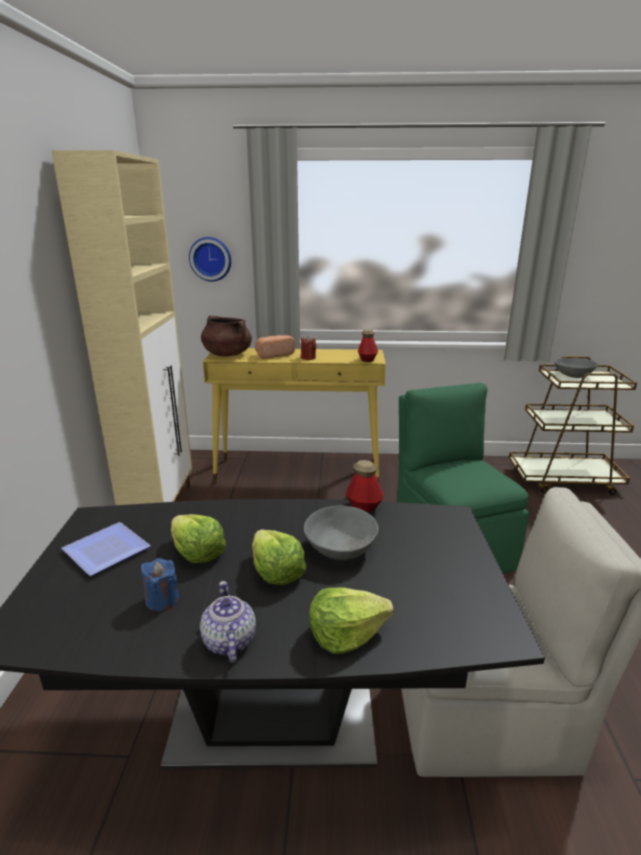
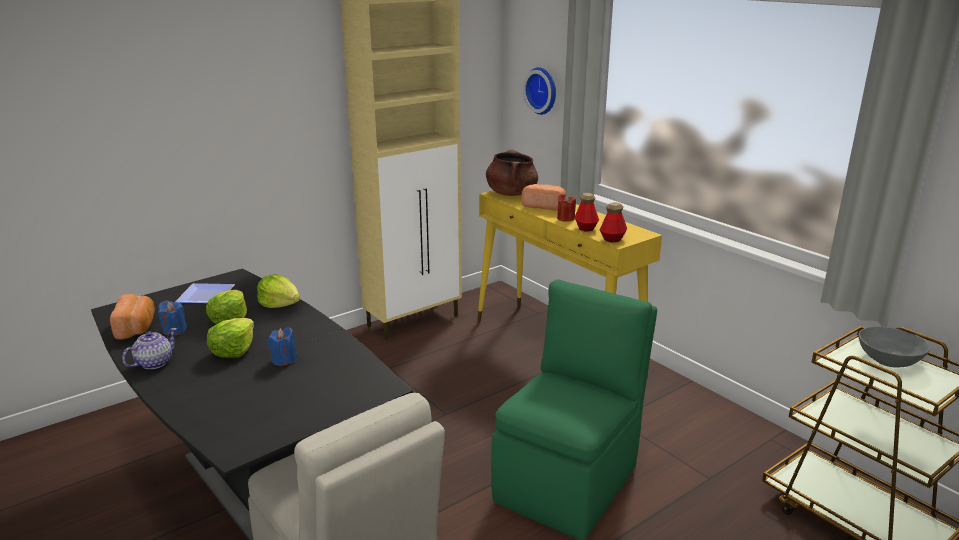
camera: 50 degrees right, 0 degrees up
(103, 629) = (137, 328): none -> bread
(340, 548) = (284, 360): grey bowl -> blue candle
(346, 634) = (189, 394): lettuce -> lettuce (280, 304)
(364, 506) = (354, 348): bottle -> bottle (586, 228)

